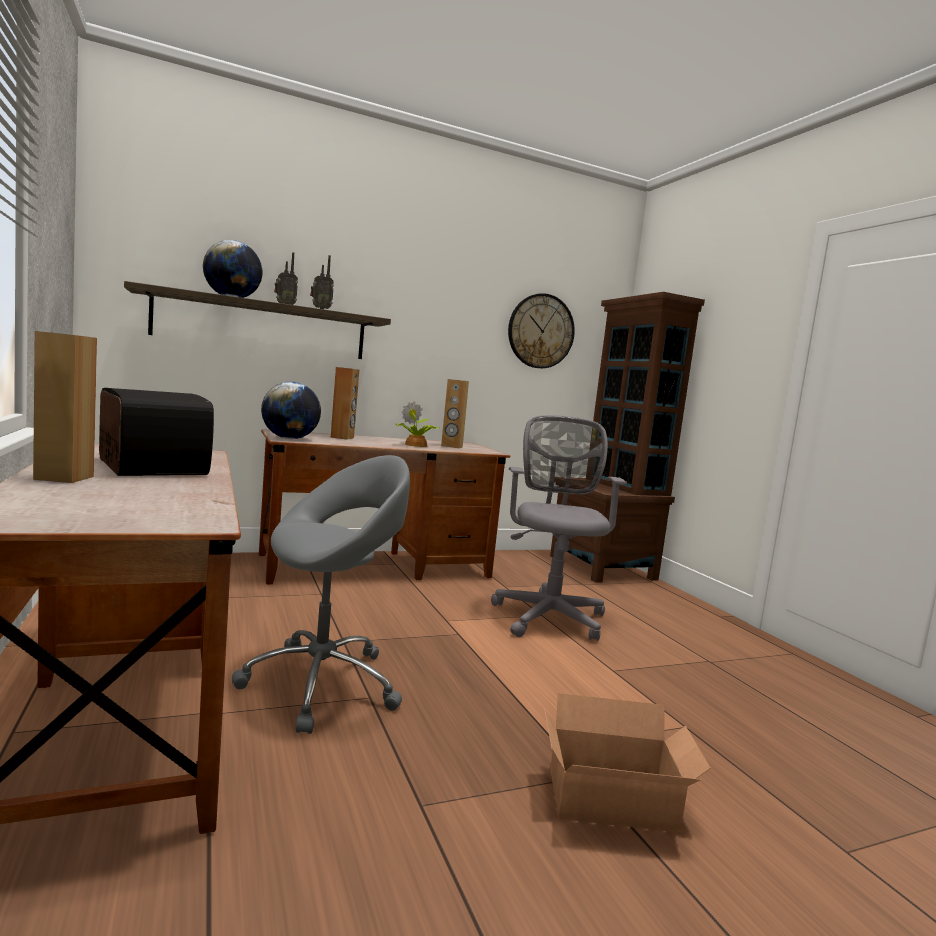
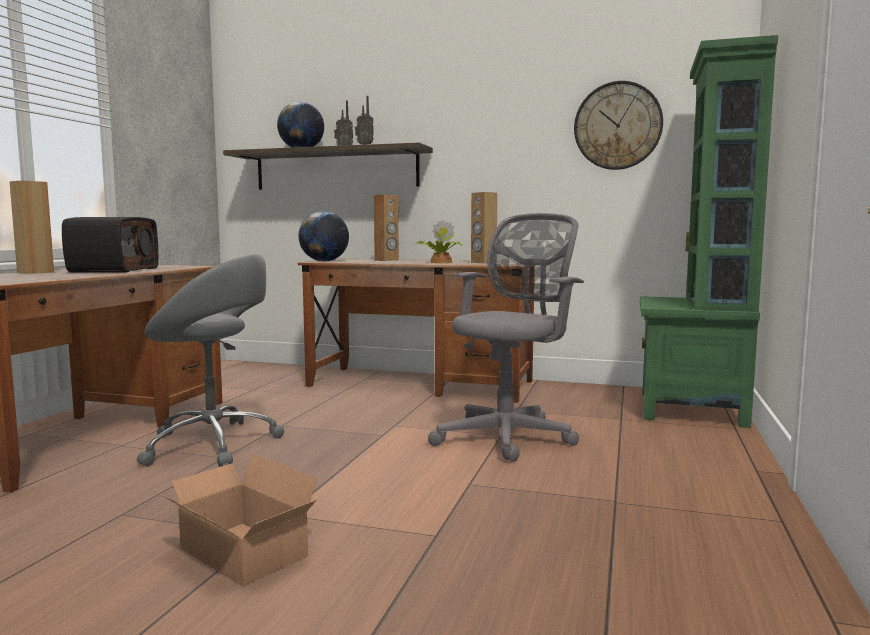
camera: 40 degrees right, 0 degrees up
(600, 567) = (689, 408): brown cabinet -> green cabinet

